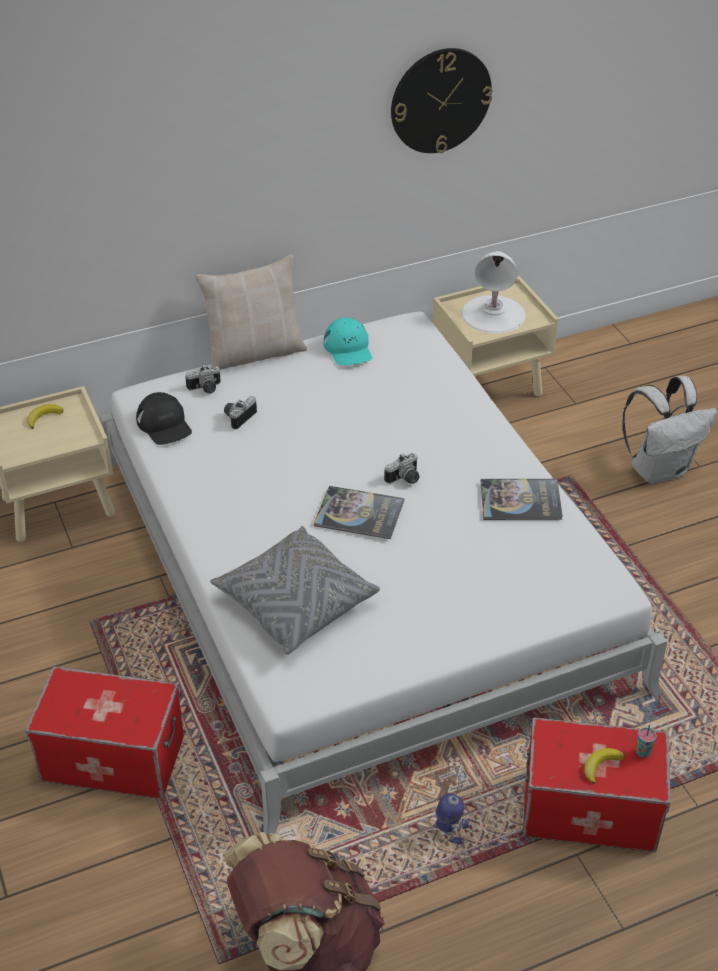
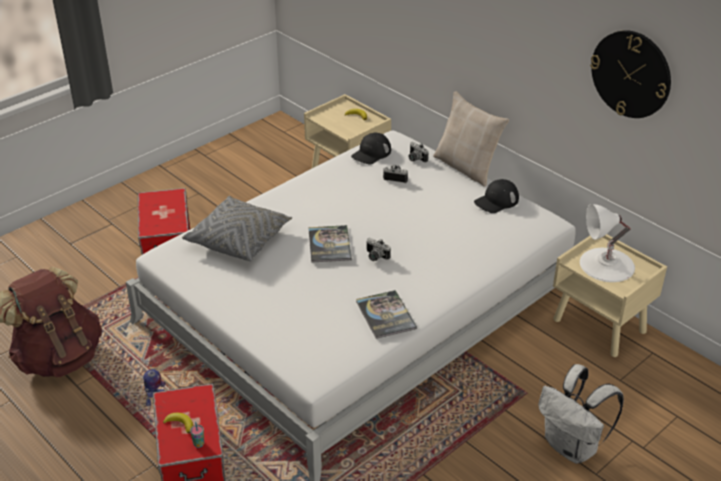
camera: 70 degrees right, 5 degrees down
(348, 348) = (496, 201): turquoise cap -> black cap

